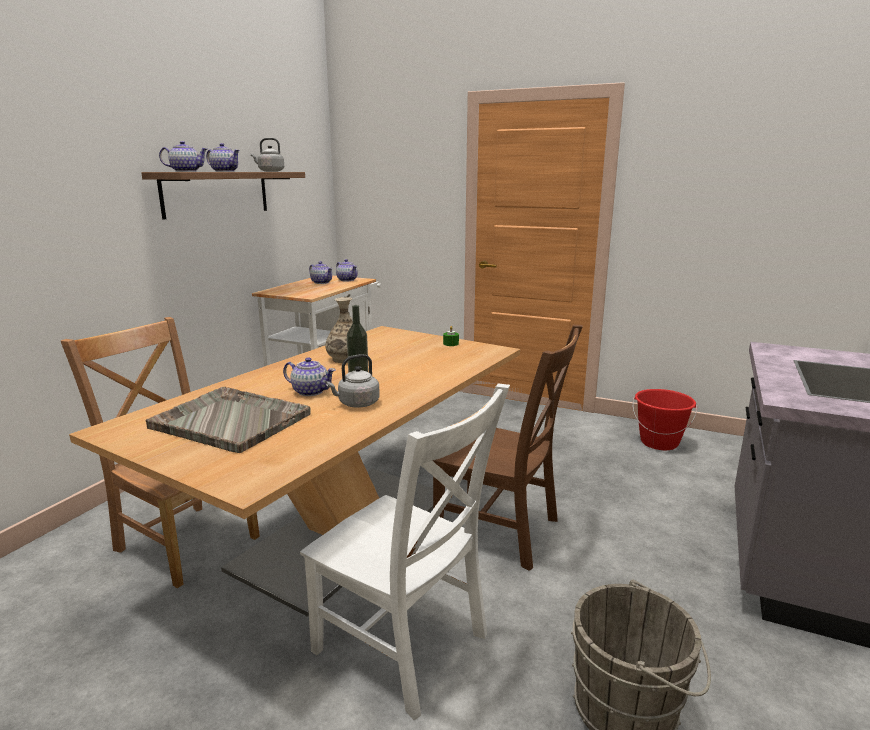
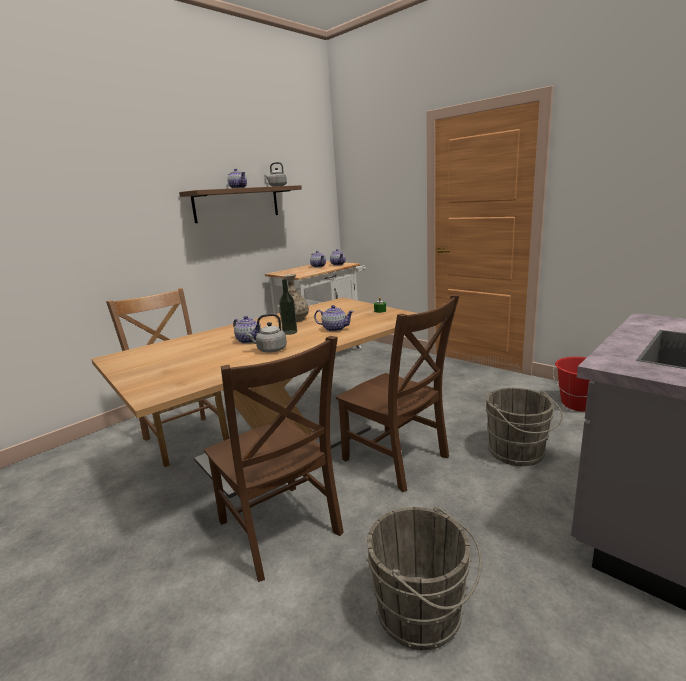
camera: 20 degrees right, 0 degrees up
(185, 171) = (207, 189): teapot -> teapot (334, 329)
(230, 420) = (182, 356): grey tray -> none
(405, 647) = (281, 531): white chair -> brown chair
(629, 505) = (518, 453): none -> grey bucket

